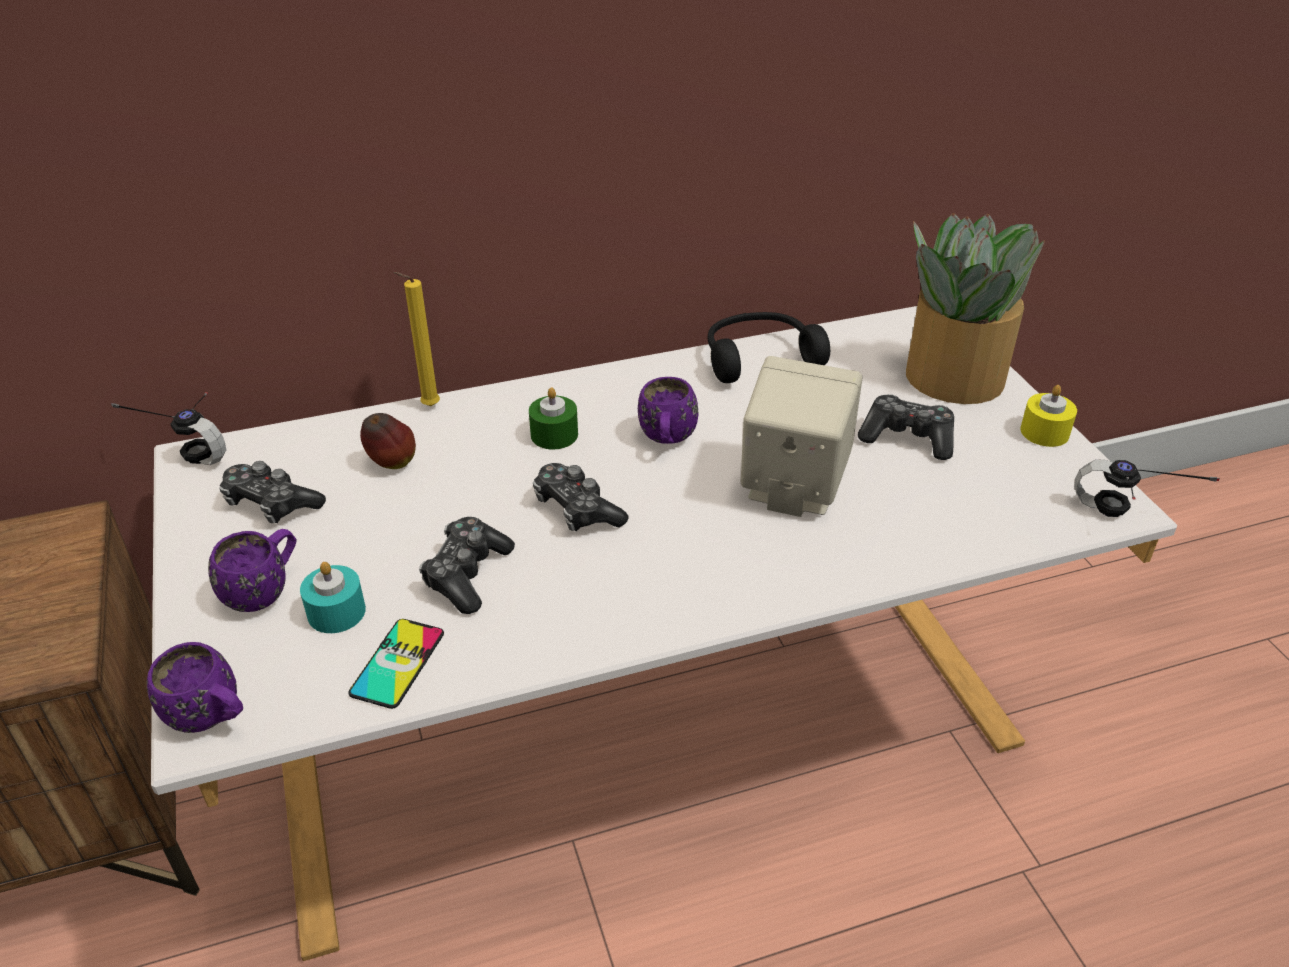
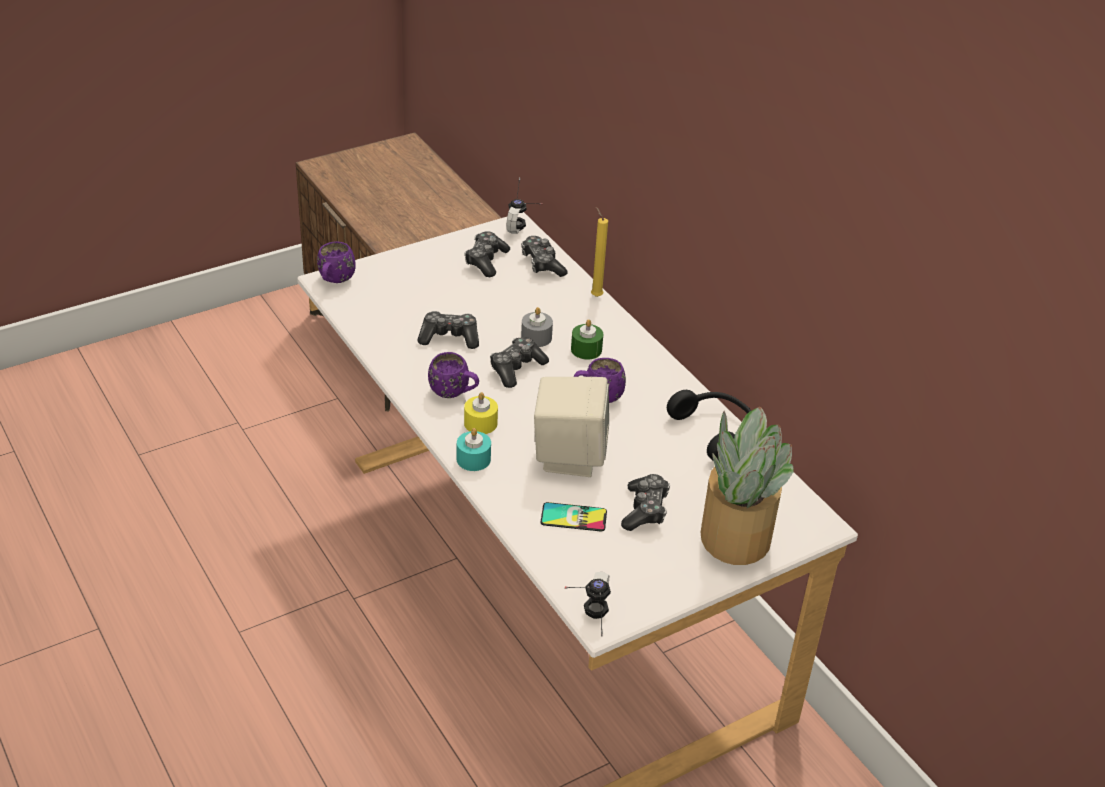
camera: 75 degrees right, 0 degrees up
(265, 591) = (419, 275): purple mug -> purple mug (454, 393)
(318, 445) = (542, 264): none -> game controller
(336, 612) = (410, 301): turquoise candle -> turquoise candle (473, 459)
(392, 464) = (534, 293): apple -> none
(397, 663) = (380, 327): phone -> phone (573, 517)
(505, 478) = (536, 337): none -> grey candle
(1044, 432) = (681, 584): yellow candle -> yellow candle (480, 423)

